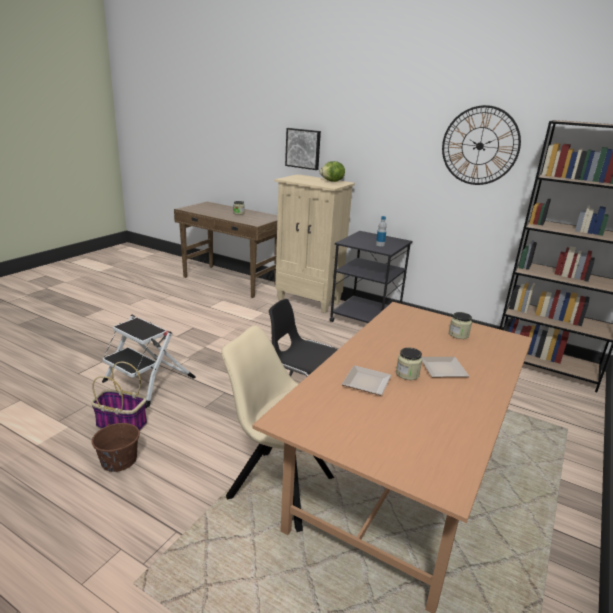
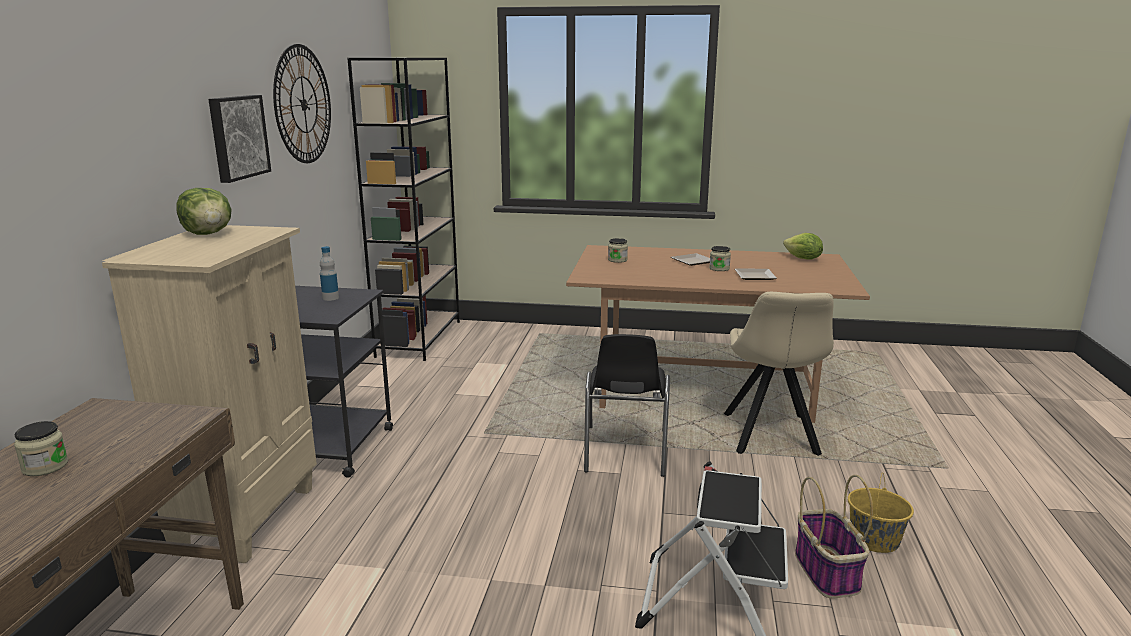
camera: 110 degrees left, 5 degrees down
(119, 460) = (874, 540): brown bucket -> yellow bucket
(303, 148) = (75, 190): picture -> picture (237, 137)
(438, 456) = (803, 259): none -> lettuce

